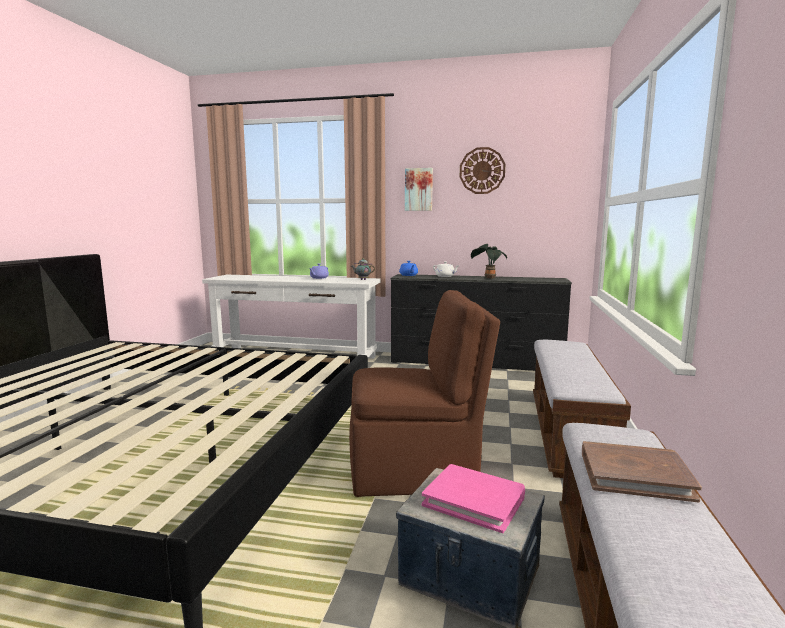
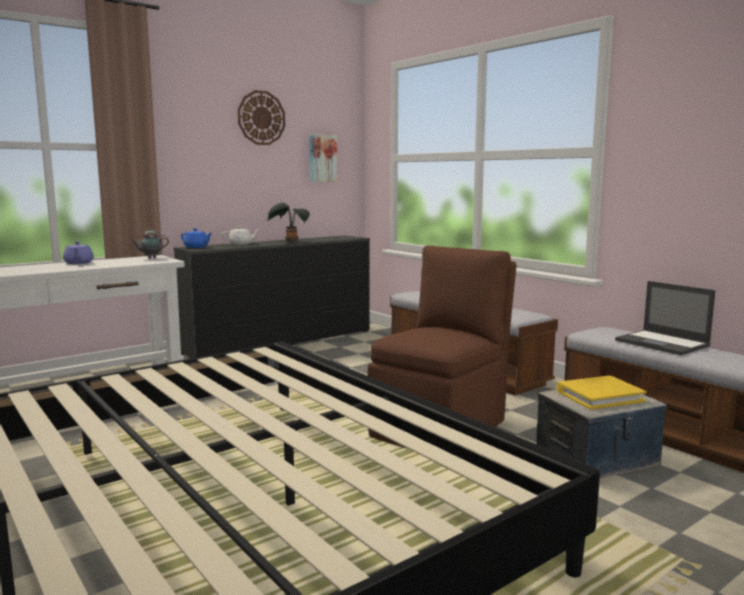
camera: 50 degrees left, 0 degrees up
(418, 189) = (190, 136): picture -> picture (322, 158)
(474, 500) = (599, 396): pink book -> yellow book
(634, 475) = (663, 343): brown book -> laptop

